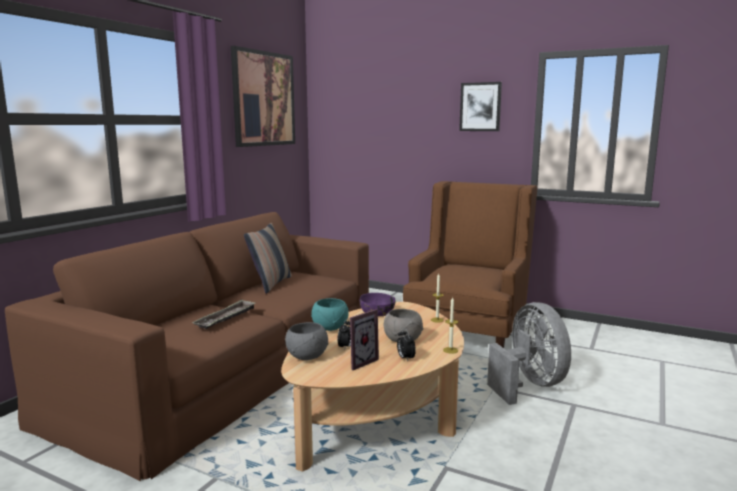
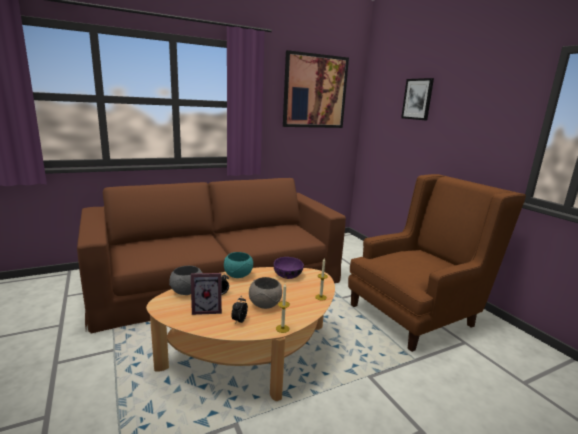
camera: 35 degrees right, 5 degrees up
(226, 318) = (194, 246): tray -> none
(270, 284) = (261, 230): pillow -> none
(480, 107) = (490, 106): picture -> picture (417, 99)
(529, 385) = (403, 389): grey fan -> none

